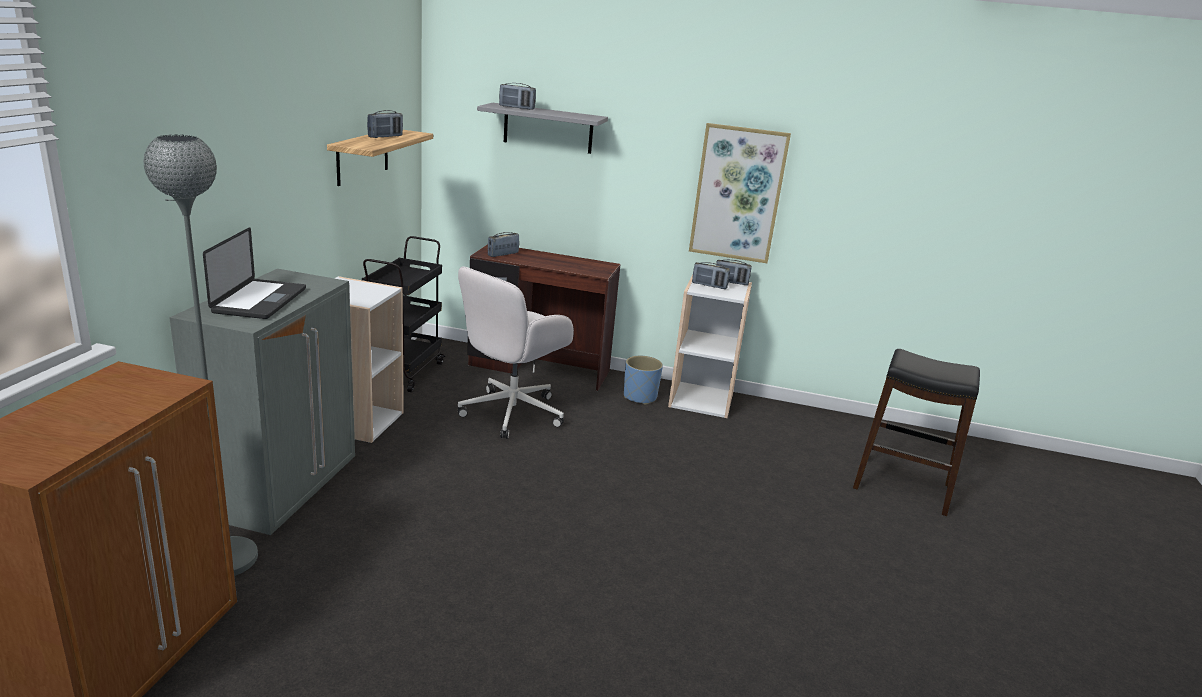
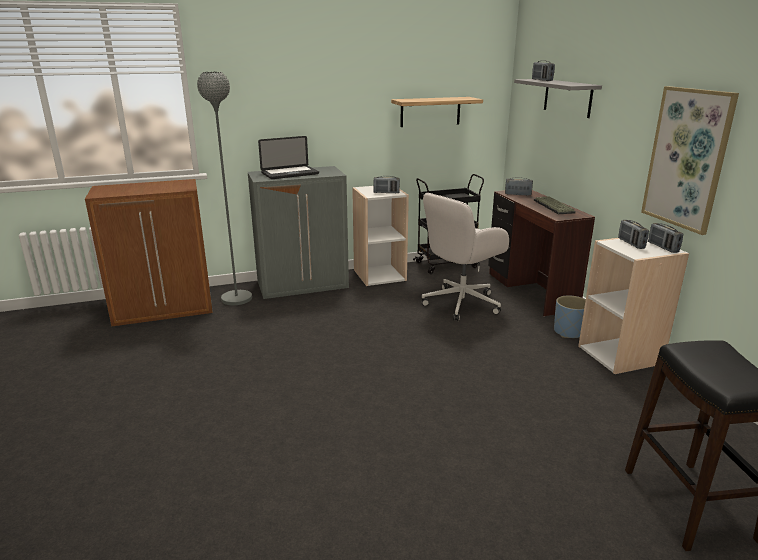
camera: 60 degrees right, 0 degrees up
(385, 137) = (441, 98): radio -> radio (386, 192)
(512, 413) = (461, 304): white office chair -> white office chair turned 45 degrees counterclockwise
(568, 261) = (554, 206): none -> keyboard

